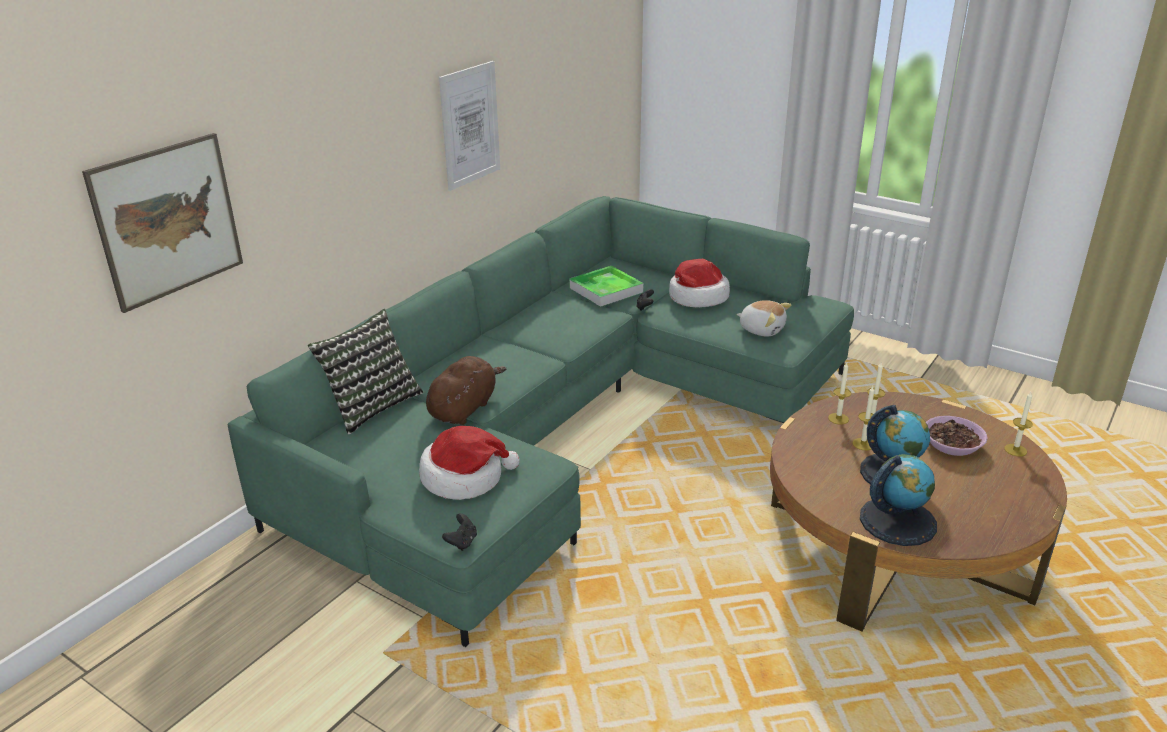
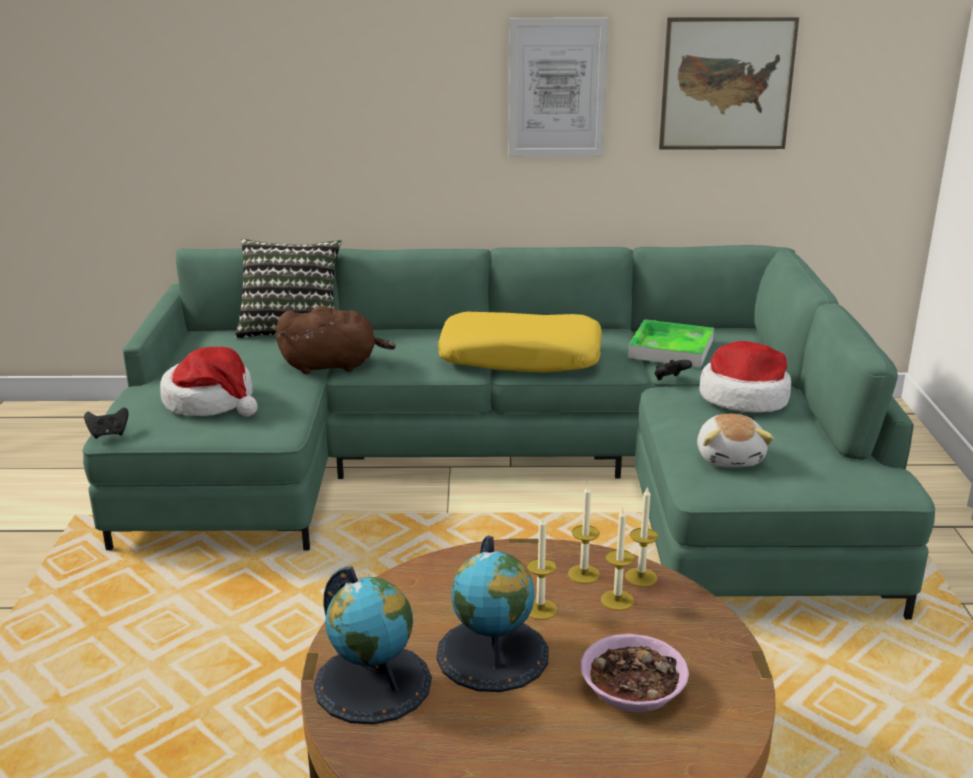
camera: 55 degrees right, 5 degrees down
(168, 220) = (140, 74): picture -> picture (726, 84)
(550, 338) = (521, 357): none -> yellow pillow
(1015, 450) = (693, 758): candle -> candle (641, 577)

